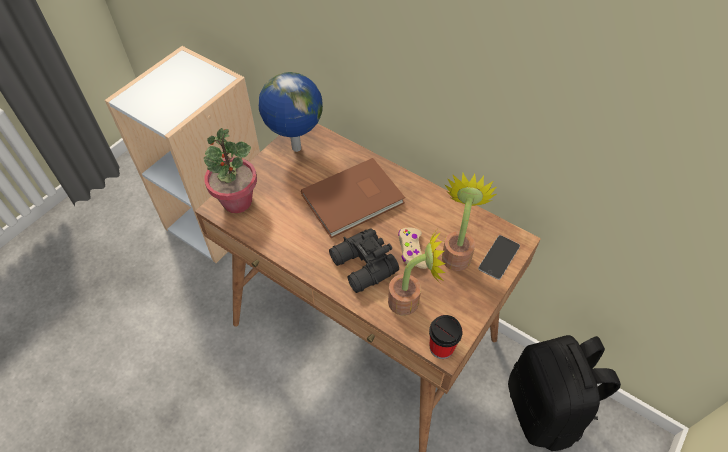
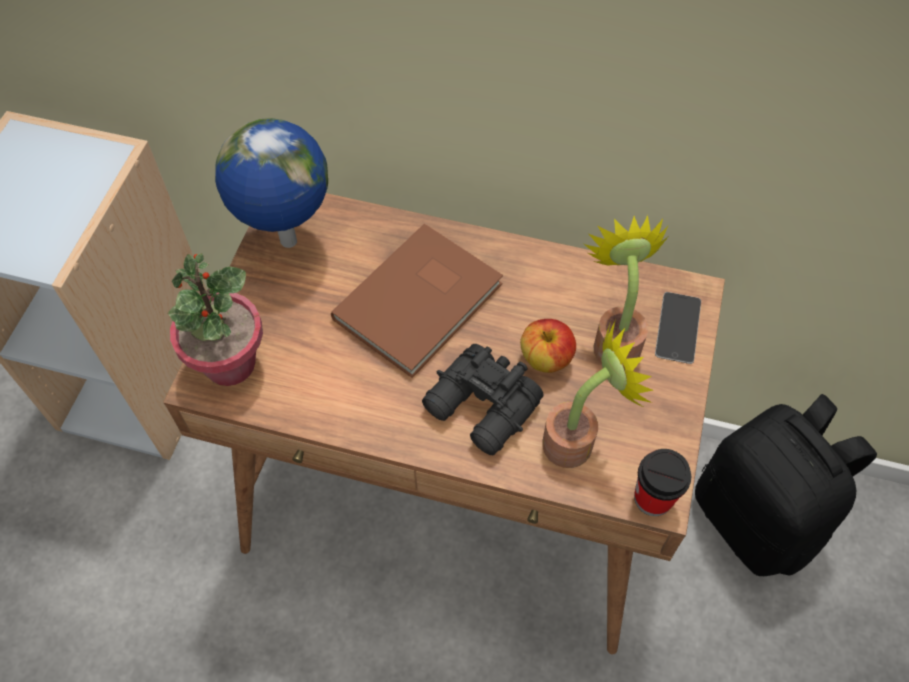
camera: 20 degrees left, 5 degrees up
(411, 251) = (546, 359): beige game controller -> apple

